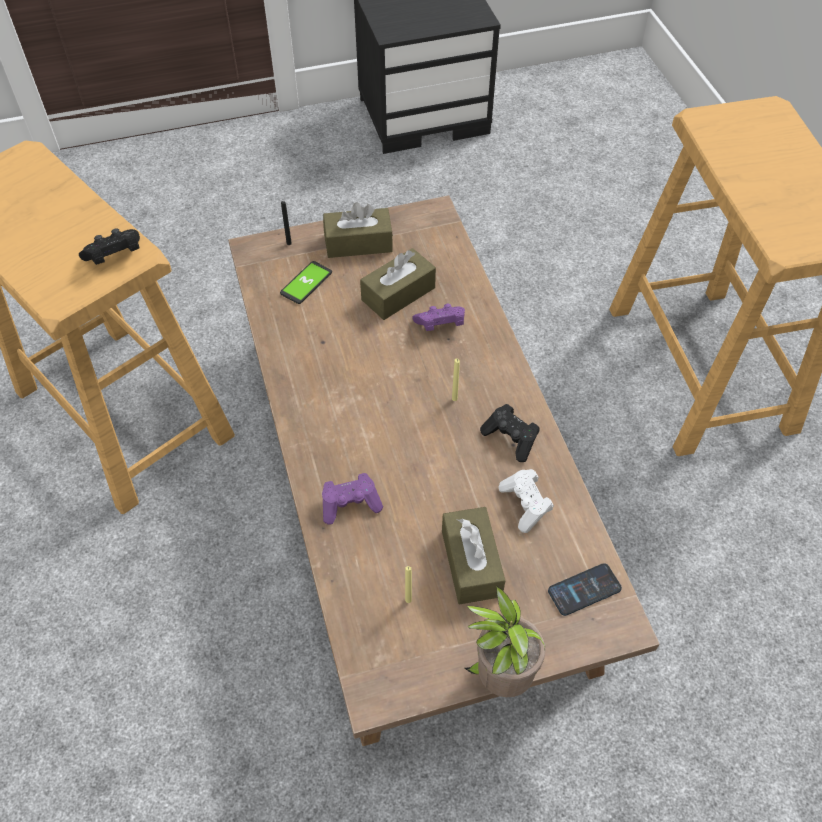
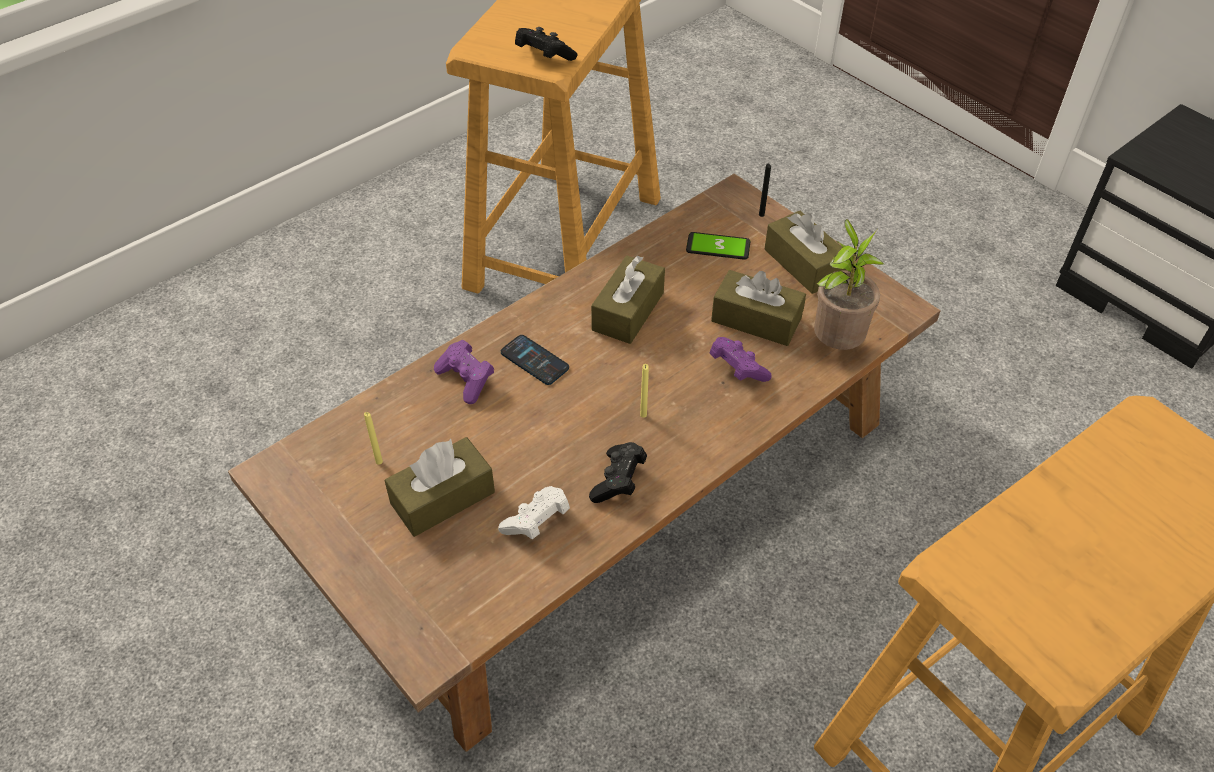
camera: 65 degrees right, 5 degrees down
(340, 366) = (628, 311): none -> brown tissue box
(500, 676) = (322, 564): potted plant -> potted plant (835, 343)
(584, 590) = (453, 609): phone -> phone (534, 360)

